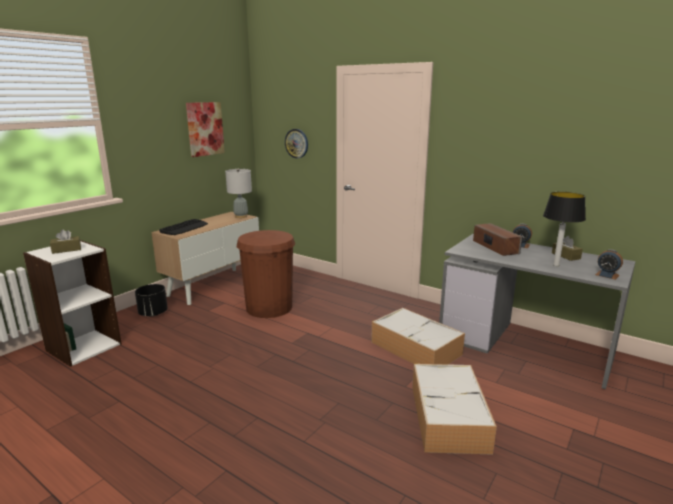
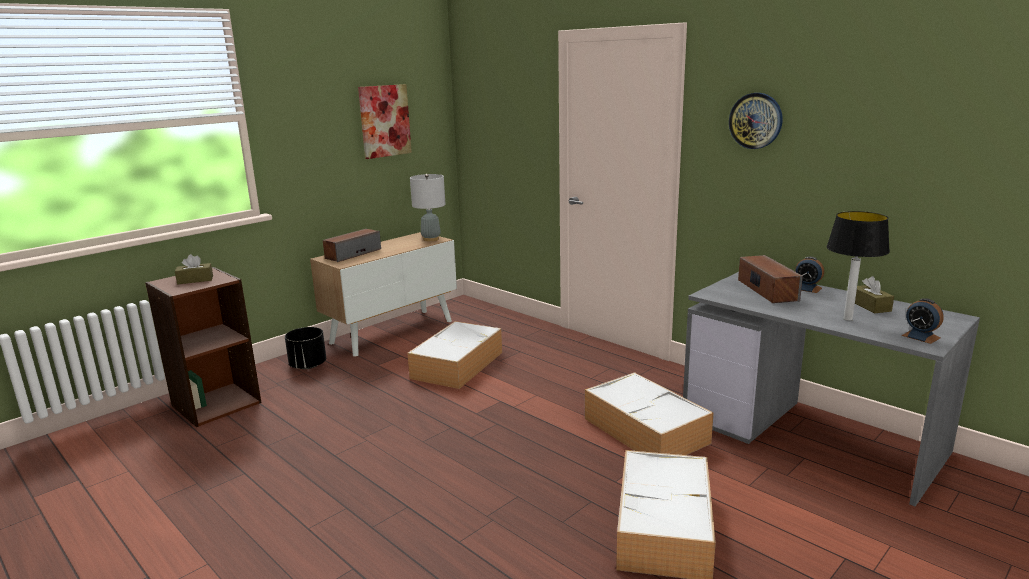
camera: 10 degrees right, 0 degrees up
(83, 347) = (216, 403): white bookcase -> brown bookcase
(184, 228) = (353, 254): keyboard -> speaker
(269, 307) = (458, 364): brown trash can -> storage box
(296, 143) = (508, 138): wall clock -> wall clock (755, 121)

